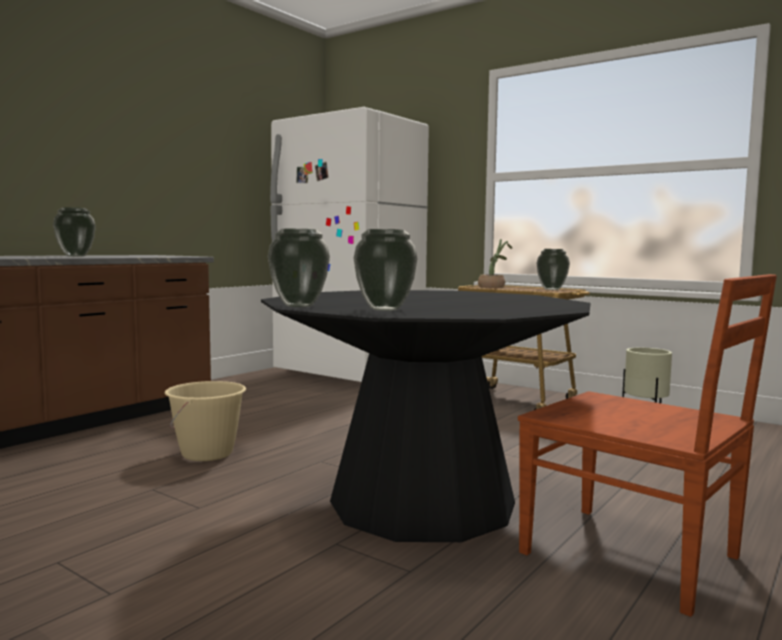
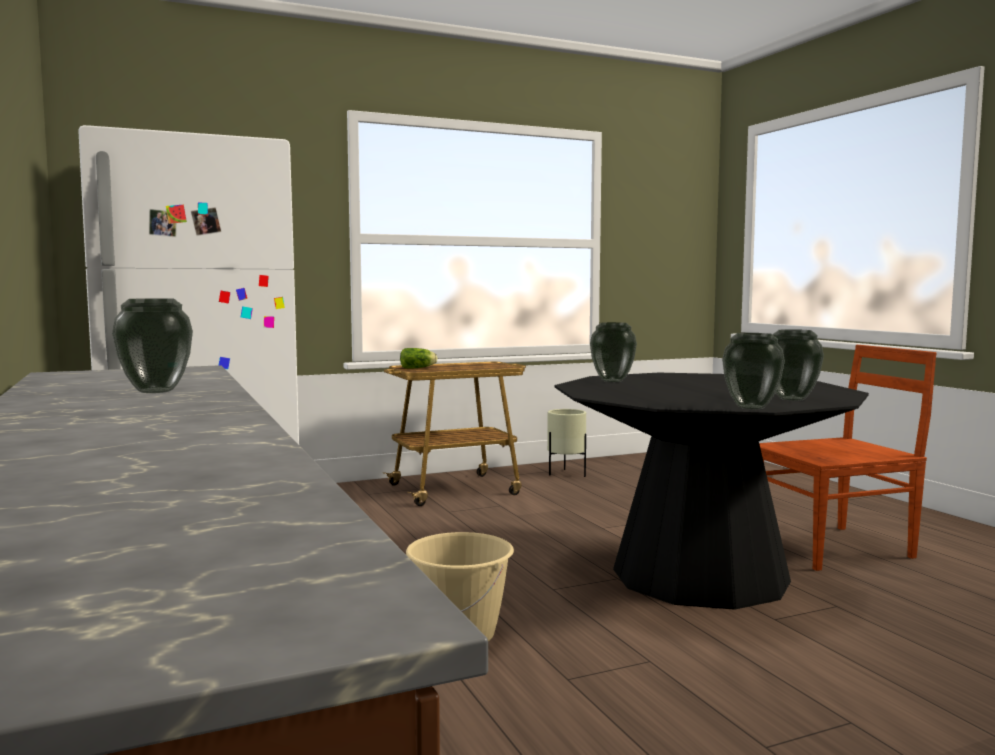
camera: 60 degrees left, 0 degrees up
(494, 287) = (419, 368): potted plant -> lettuce
(552, 289) = (476, 364): vase -> vase (613, 381)

